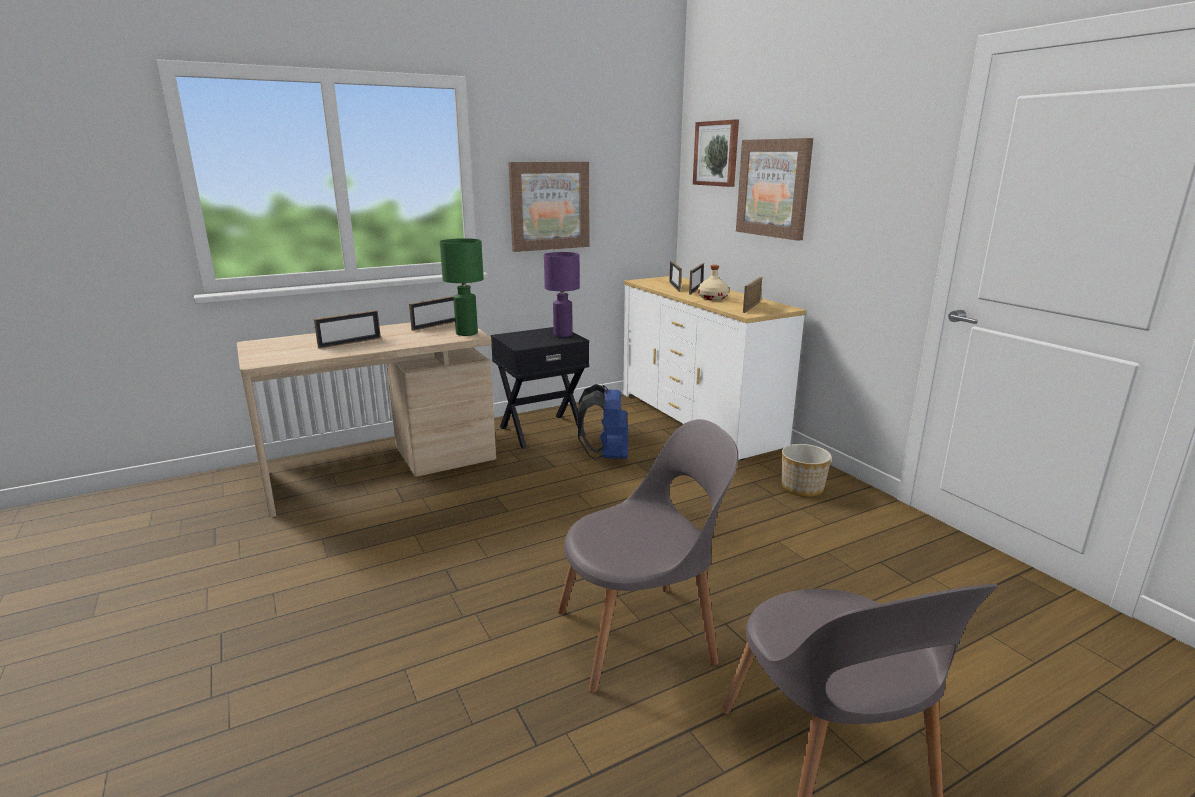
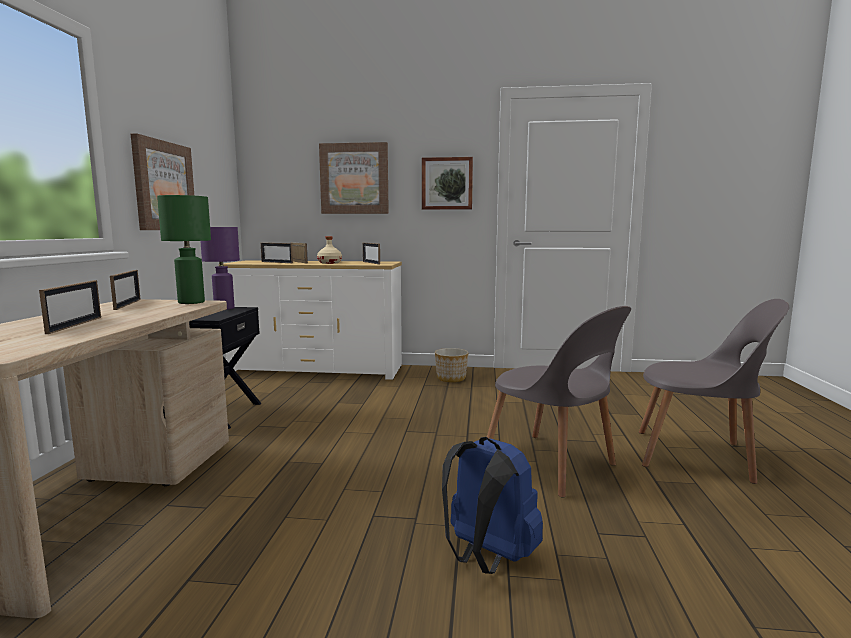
camera: 55 degrees left, 10 degrees down
(607, 456) = (309, 407): blue backpack -> blue backpack (487, 557)
(641, 634) = (552, 465): grey chair -> grey chair turned 120 degrees clockwise
(717, 153) = (286, 155): picture -> picture (447, 183)

